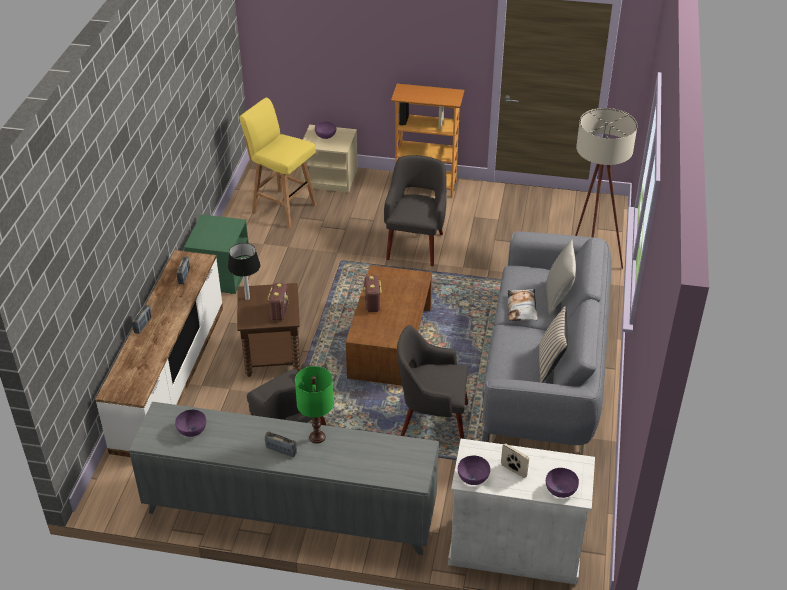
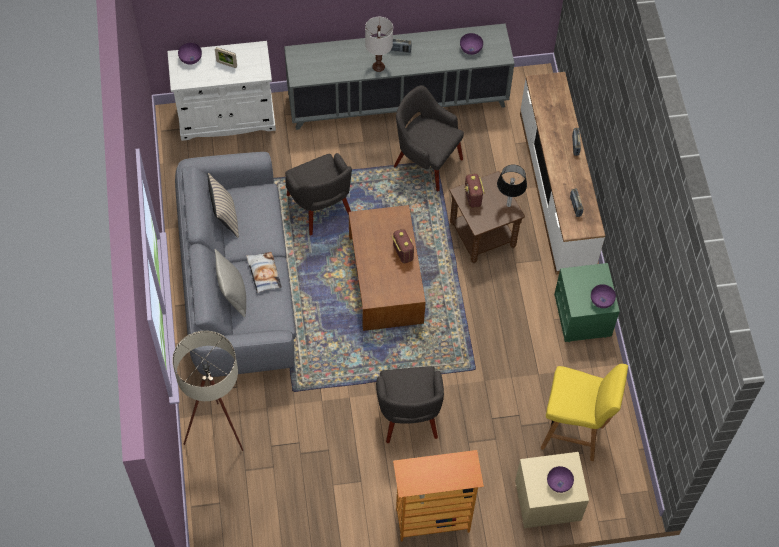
camera: 160 degrees right, 20 degrees up
(317, 437) = (378, 66): green table lamp -> white table lamp
(432, 420) = (320, 207): grey armchair -> grey armchair turned 75 degrees clockwise
(473, 477) = (253, 52): purple bowl -> purple bowl (601, 300)

